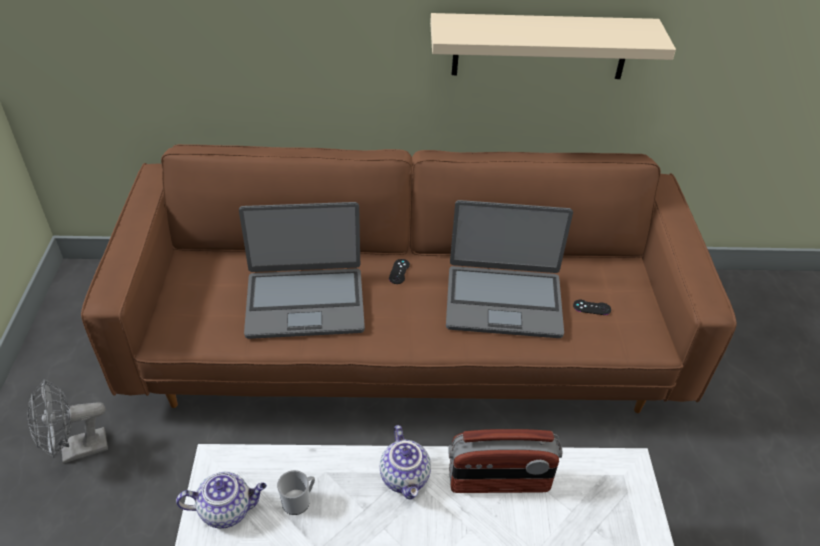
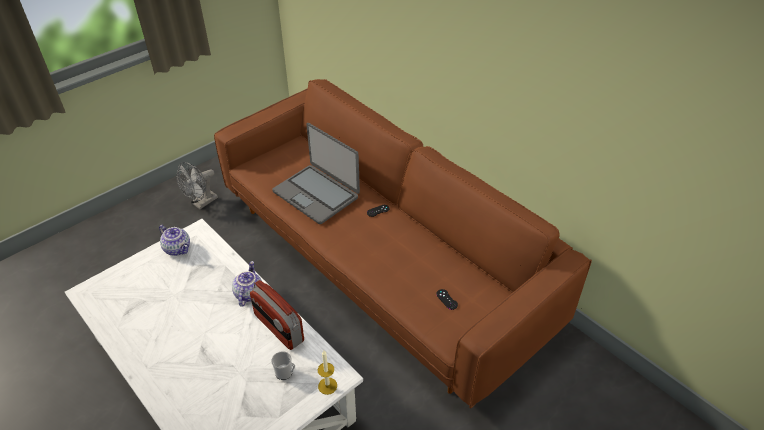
camera: 50 degrees right, 0 degrees up
(76, 450) = (201, 203): grey fan -> grey fan turned 75 degrees counterclockwise
(299, 501) = (202, 267): mug -> mug (285, 373)
(406, 477) = (248, 293): teapot -> teapot turned 150 degrees clockwise
(503, 301) = (405, 260): laptop -> none
(540, 46) = (516, 115): beige shelf -> none
(634, 489) = (327, 386): none -> candle

